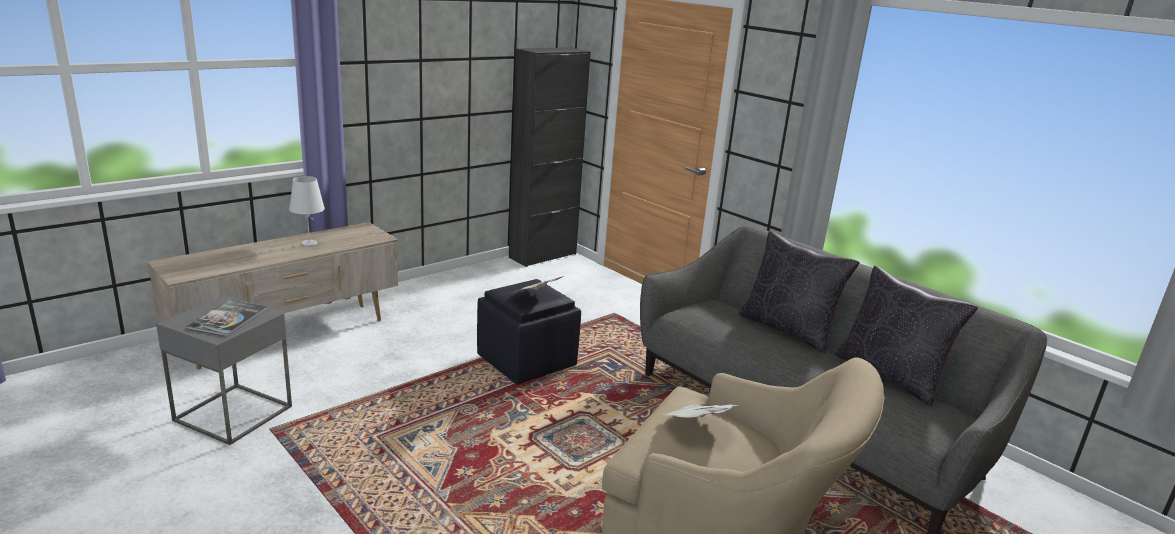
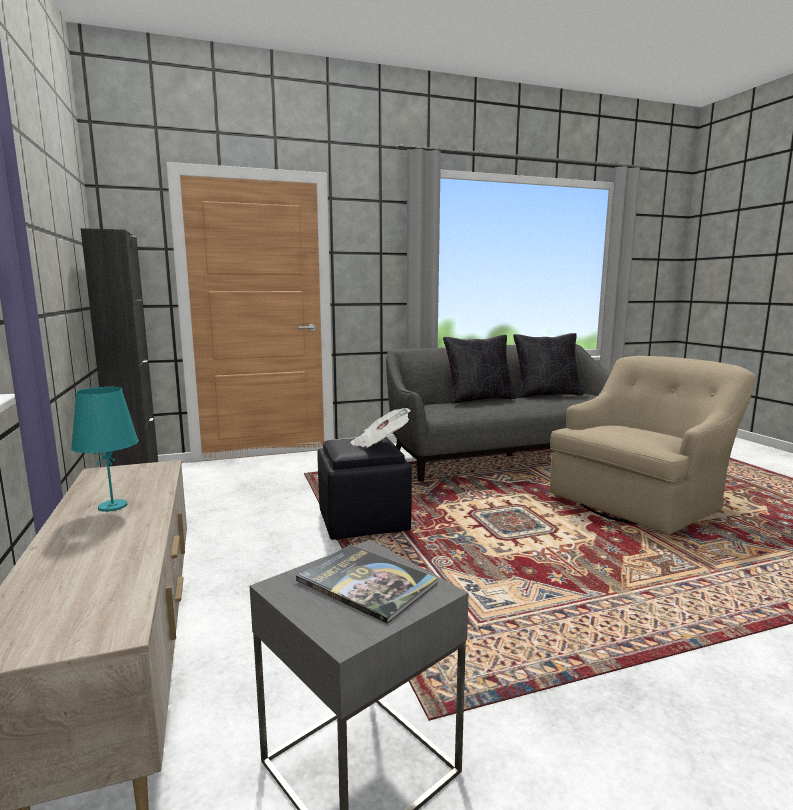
camera: 65 degrees left, 10 degrees down
(309, 243) = (112, 506): white table lamp -> turquoise table lamp
(697, 427) = (622, 430): newspaper -> none

